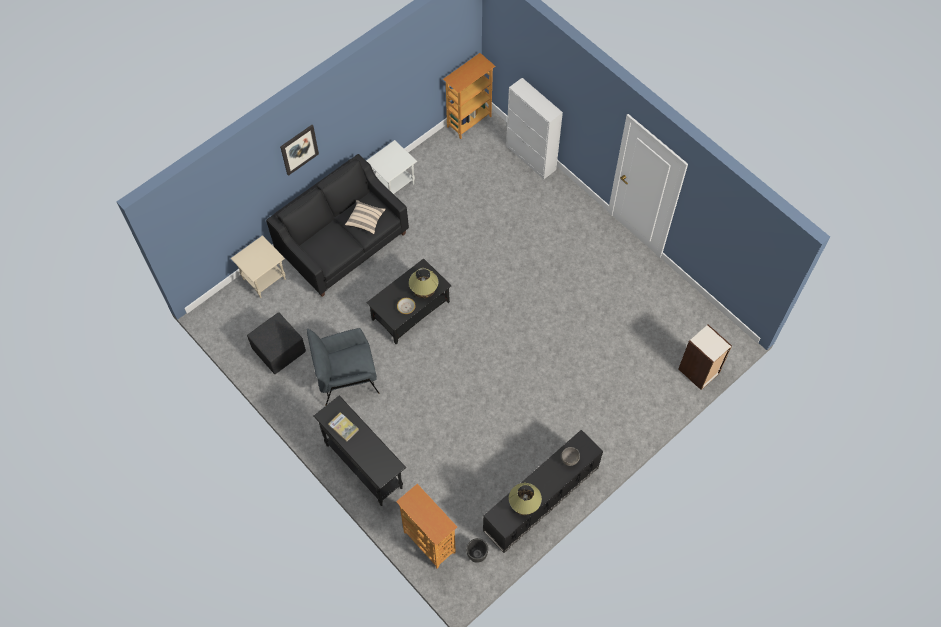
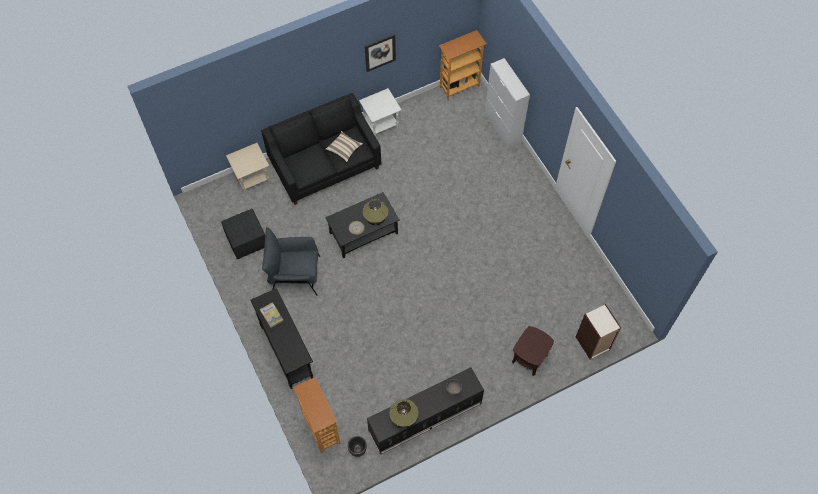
camera: 15 degrees right, 0 degrees up
(299, 149) = (297, 77): picture -> picture (380, 52)
(635, 405) = (529, 358): none -> brown side table

